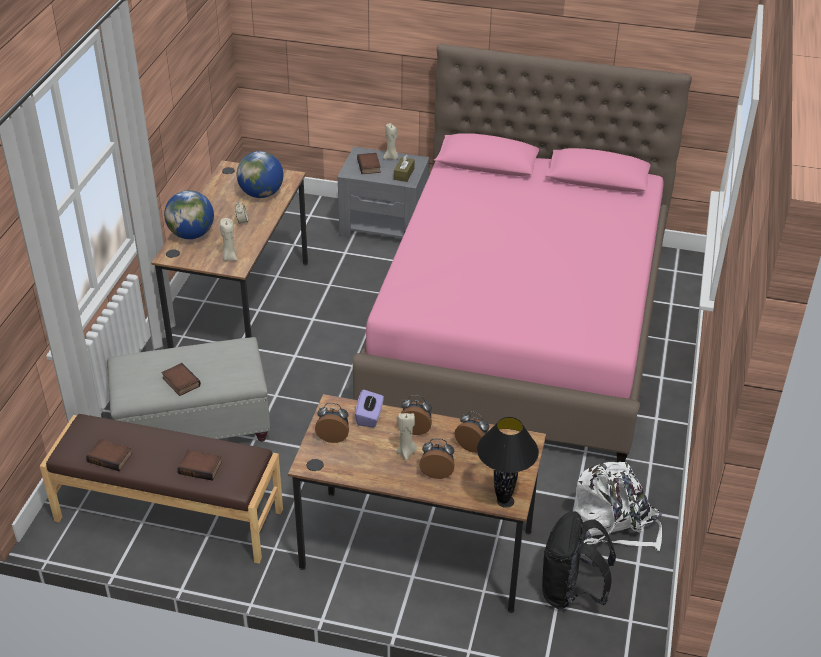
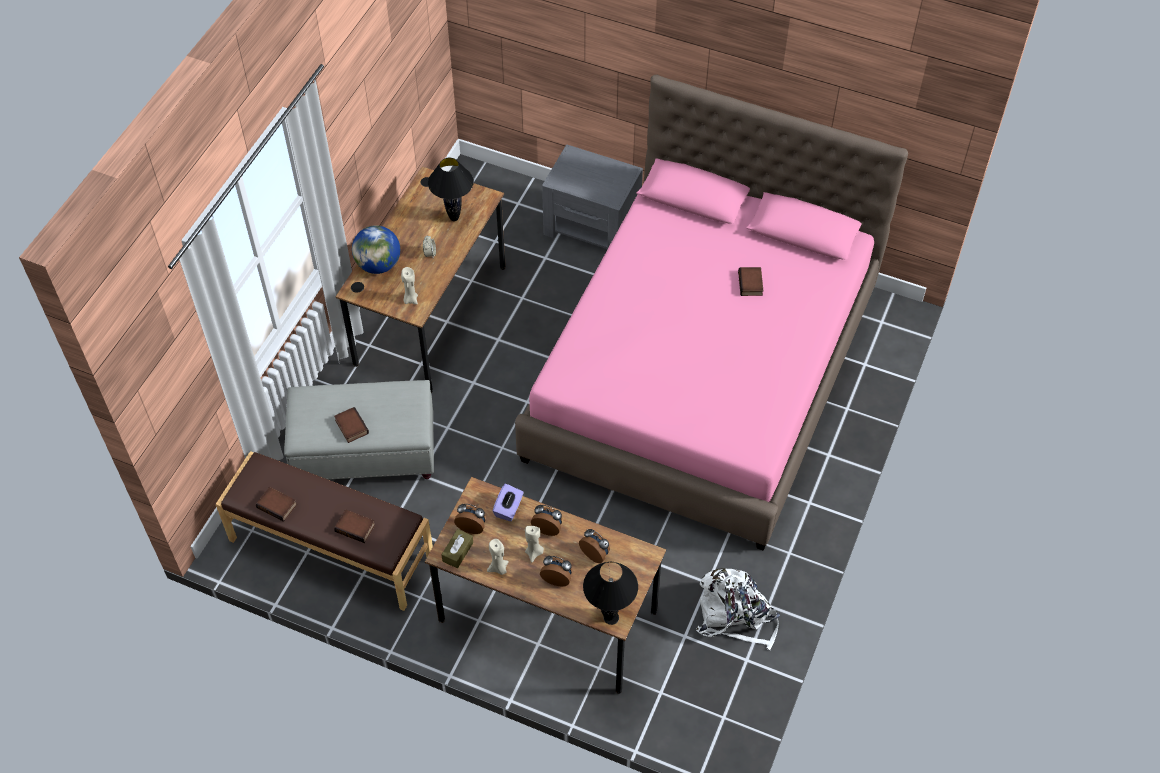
camera: 10 degrees right, 15 degrees up
(261, 194) = (454, 218): globe -> black table lamp
(370, 166) = (578, 175): book -> book (751, 284)
(391, 157) = (602, 165): beige candle -> beige candle (498, 568)
(404, 174) = (611, 189): brown tissue box -> brown tissue box (458, 552)
(571, 592) = (677, 681): black backpack -> none

